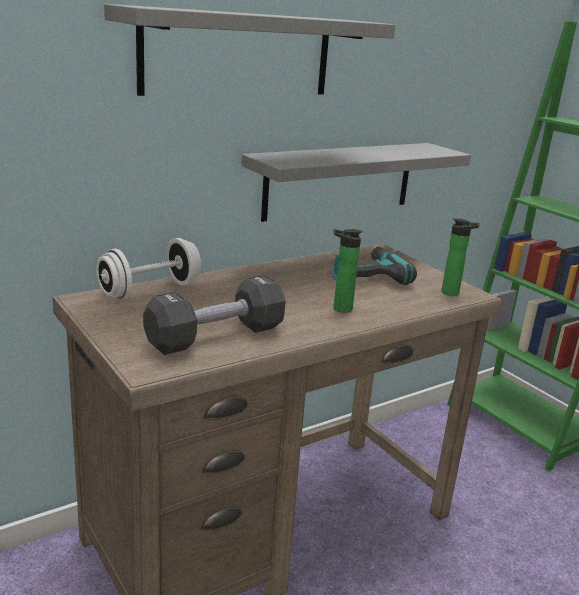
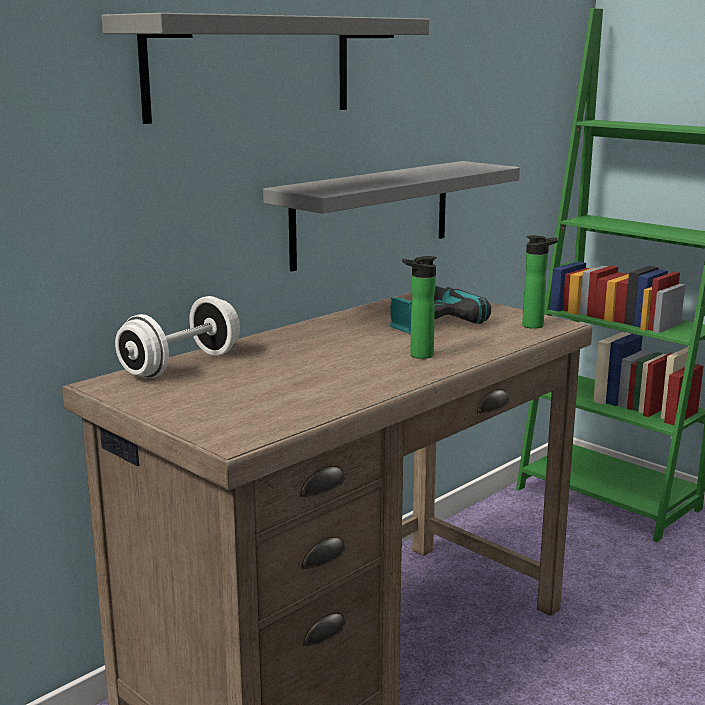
camera: 10 degrees left, 5 degrees down
(216, 336) = (292, 399): black dumbbell -> none

